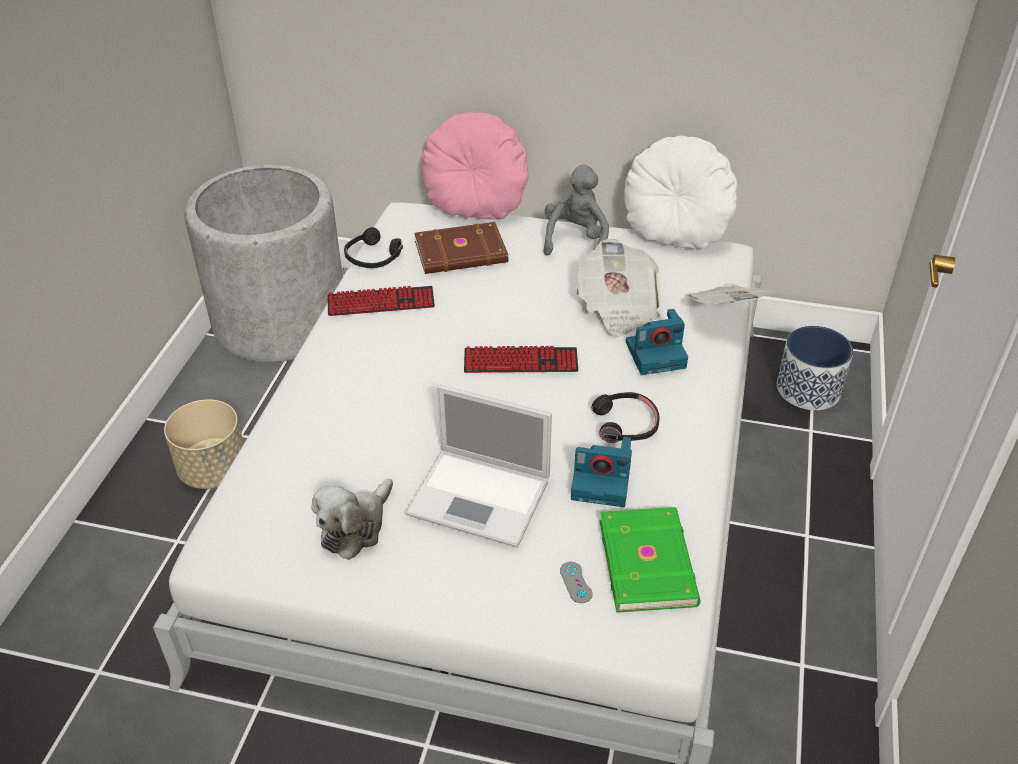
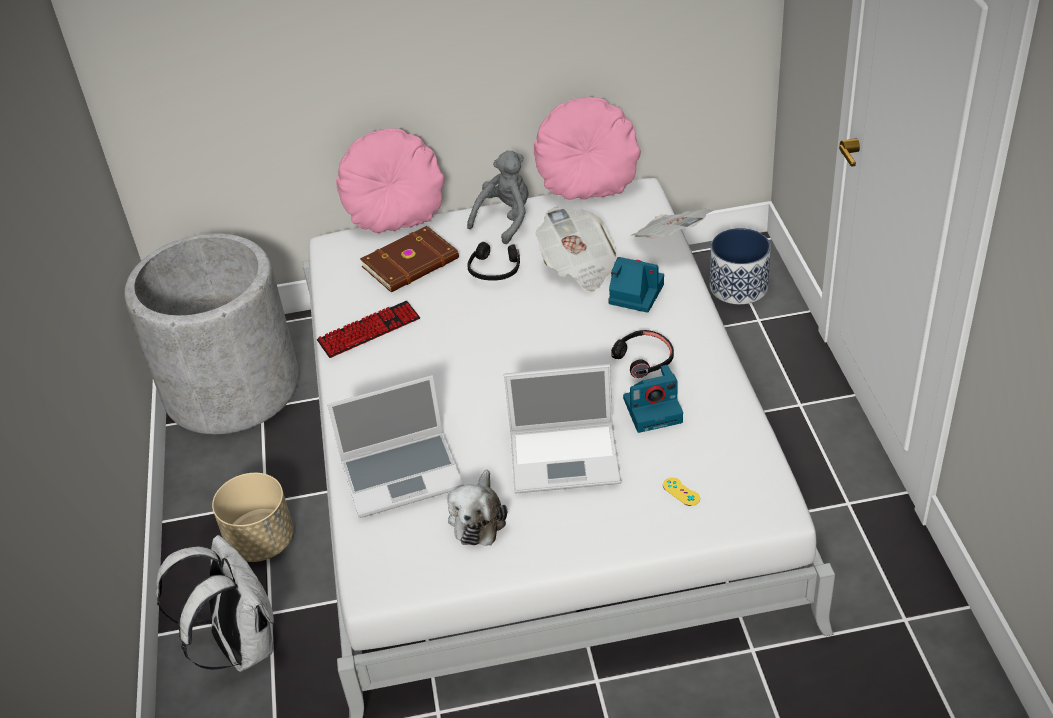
camera: 20 degrees left, 0 degrees up
(131, 561) = (239, 646): none -> white backpack
(315, 453) = (403, 474): none -> laptop
(373, 257) = (332, 293): black headphones -> black headphones (495, 269)
(520, 362) = (527, 338): keyboard -> none
(576, 241) = (505, 220): grey plush toy -> grey plush toy turned 45 degrees clockwise
(576, 582) = (681, 492): grey game controller -> yellow game controller
(649, 561) = (726, 455): green book -> none
(656, 354) = (634, 294): camera -> camera turned 120 degrees counterclockwise
(675, 236) = (588, 189): white pillow -> pink pillow

